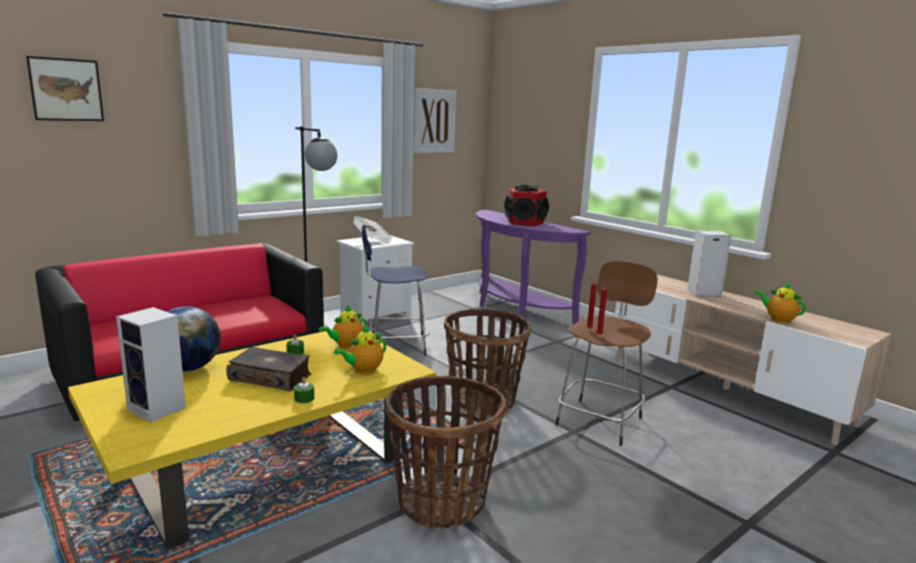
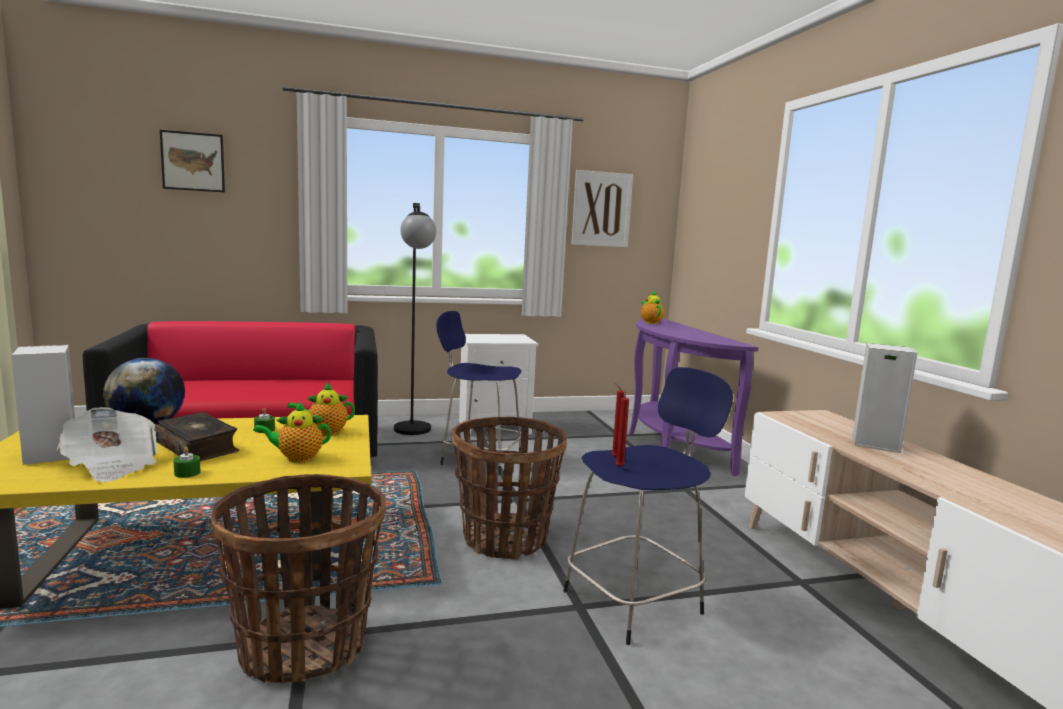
camera: 25 degrees right, 5 degrees down
(373, 241) = (494, 338): newspaper -> newspaper (111, 466)
(525, 222) = (683, 331): speaker -> none
(600, 420) = (636, 601): brown stool -> blue stool
(778, 319) = (968, 498): teapot -> teapot (650, 322)

